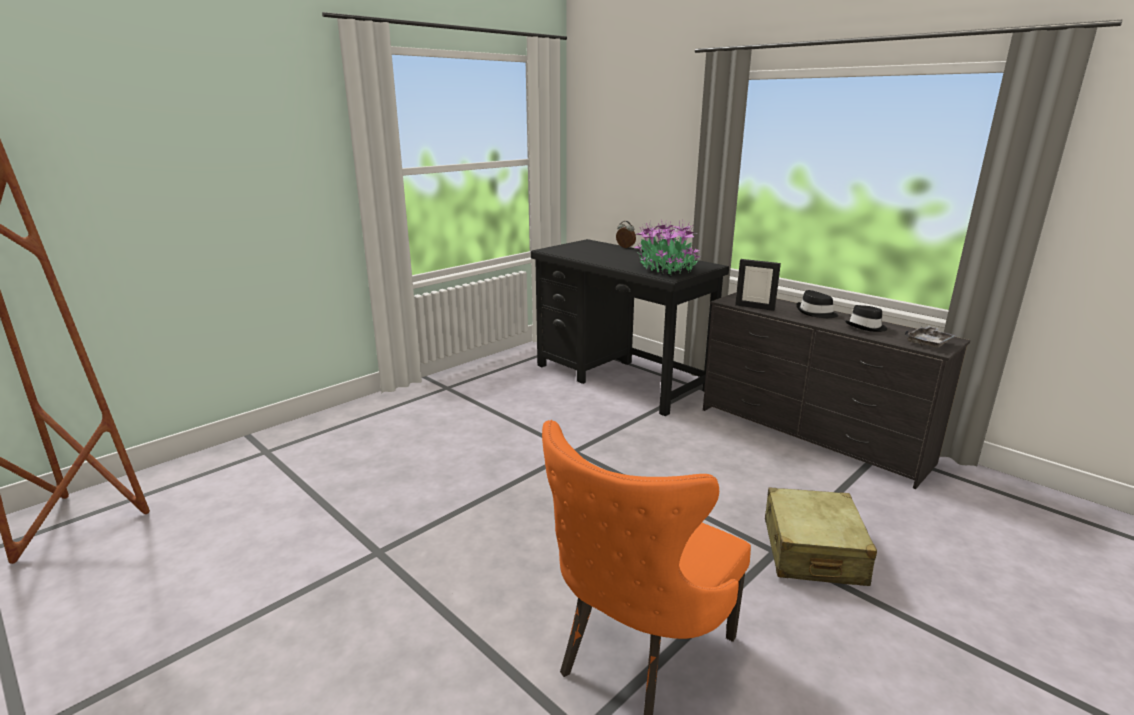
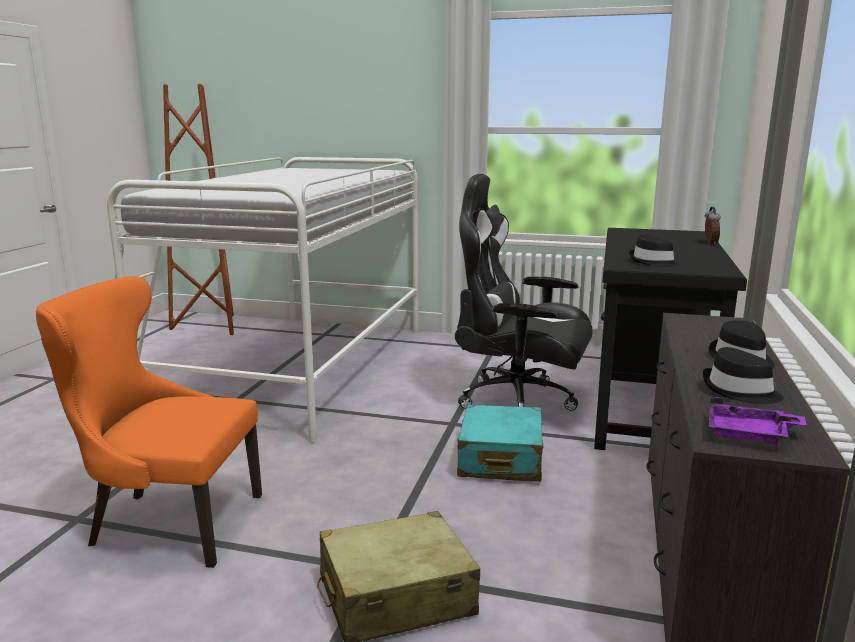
camera: 60 degrees right, 5 degrees down
(343, 494) = (295, 369): none -> white bed
(567, 412) = (523, 402): none -> black office chair
(651, 452) = (500, 459): none -> turquoise suitcase
(666, 269) = (653, 262): potted plant -> black hat
(755, 307) = (689, 330): picture frame -> none
(929, 343) = (749, 435): grey tray -> purple tray

